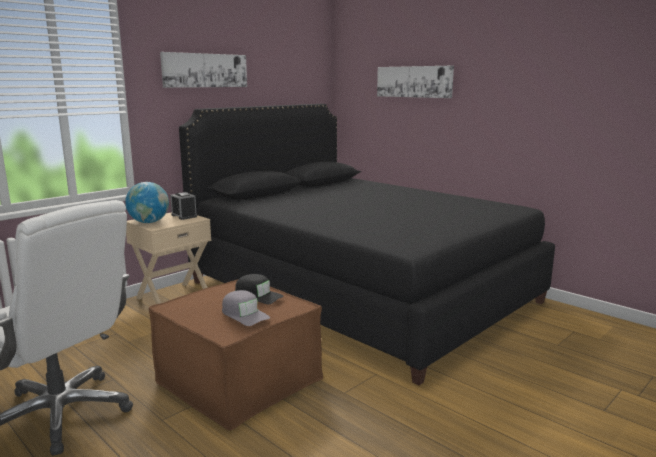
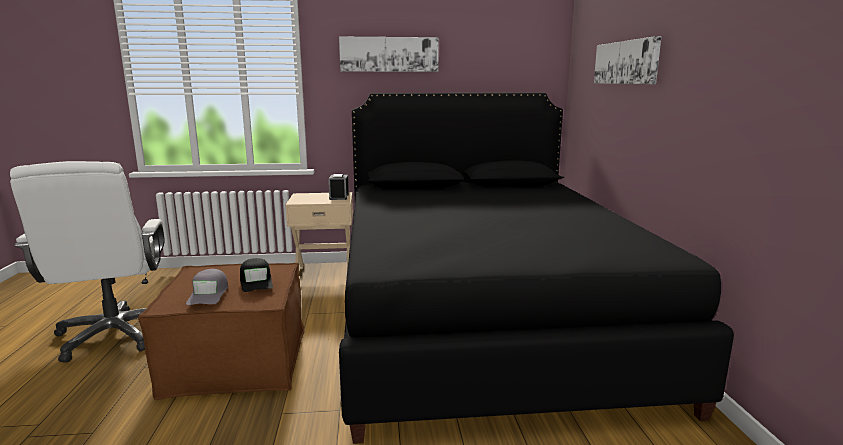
camera: 40 degrees right, 0 degrees up
(149, 222) = (303, 197): globe -> none

